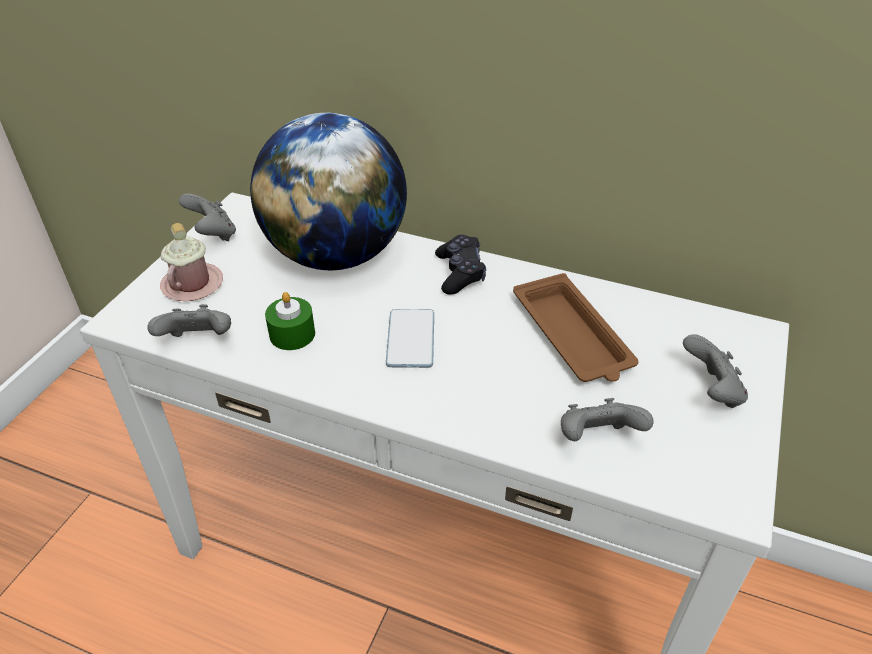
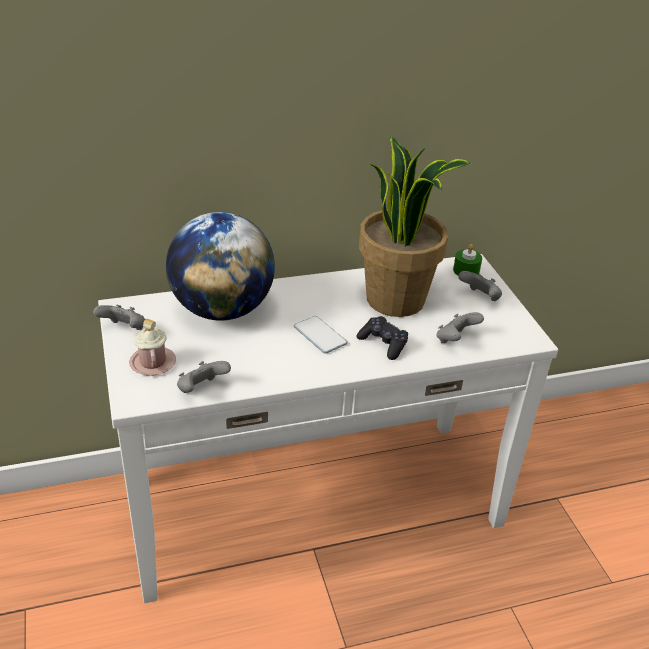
camera: 40 degrees left, 5 degrees down
(292, 334) = (252, 361): green candle -> green candle (466, 271)
(460, 273) = (305, 291): black game controller -> black game controller (383, 343)
(572, 336) = (396, 299): brown tray -> potted plant

